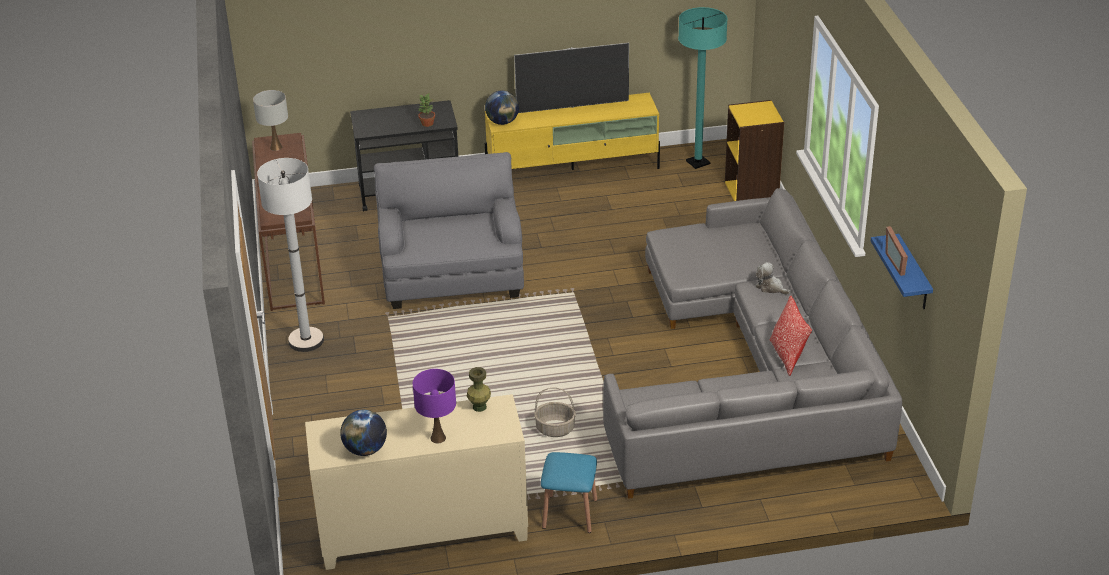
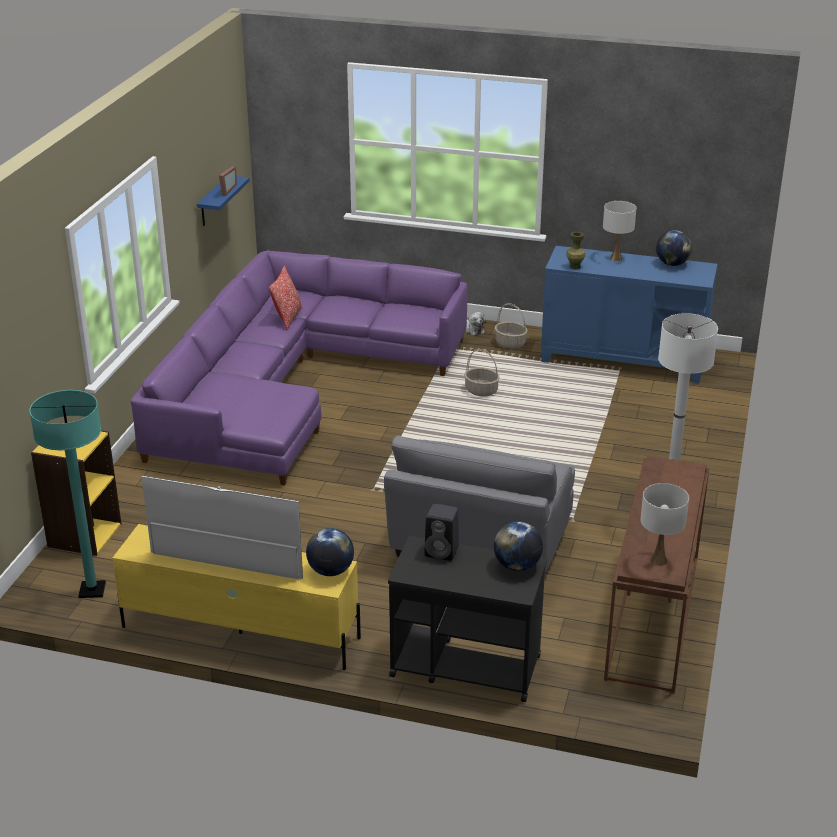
camera: 155 degrees left, 5 degrees down
(372, 128) = (517, 566): none -> globe
(423, 532) = (623, 359): beige cabinet -> blue cabinet
(427, 123) = (443, 551): potted plant -> black speaker
(438, 438) = (616, 258): purple table lamp -> white table lamp
(569, 513) = (510, 343): blue stool -> basket
(752, 372) = (290, 384): grey sofa -> purple sofa
(770, 287) = (239, 360): plush toy -> plush toy (473, 329)

